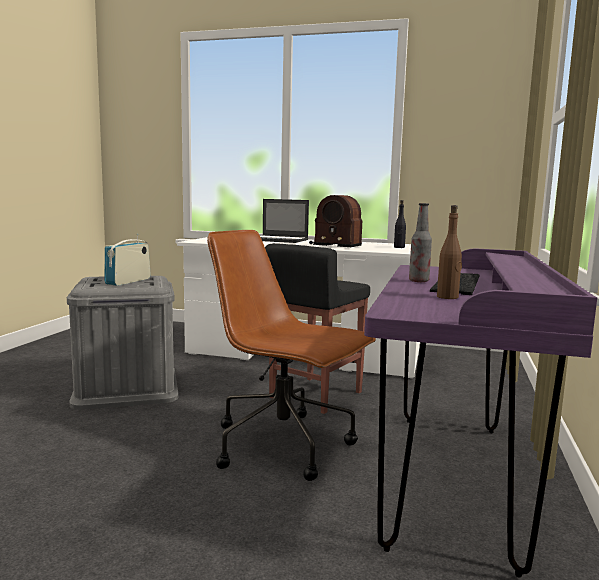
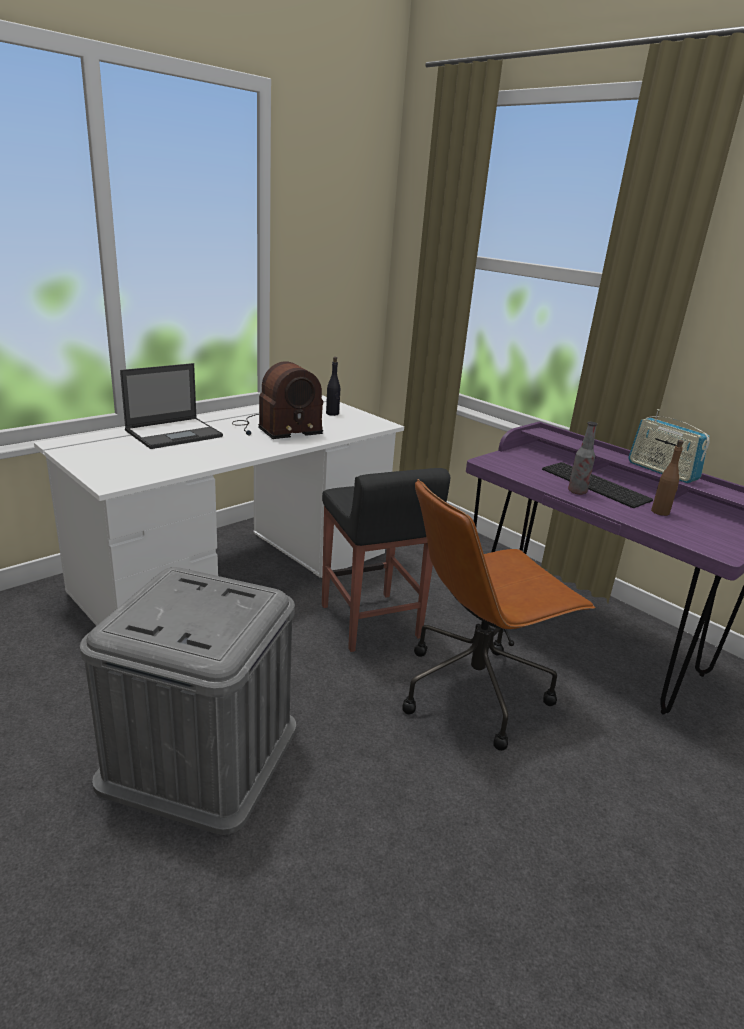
camera: 60 degrees left, 15 degrees up
(128, 281) = (205, 606): radio -> radio (662, 471)

